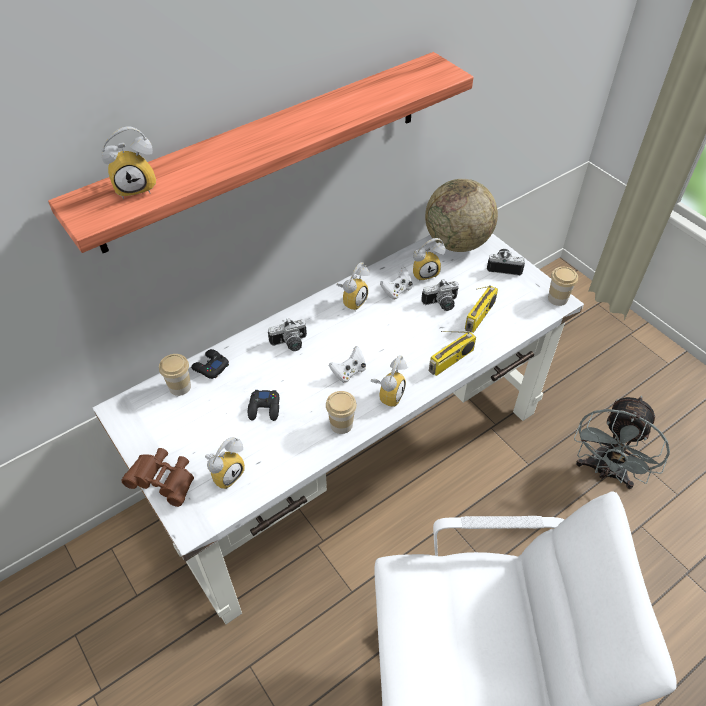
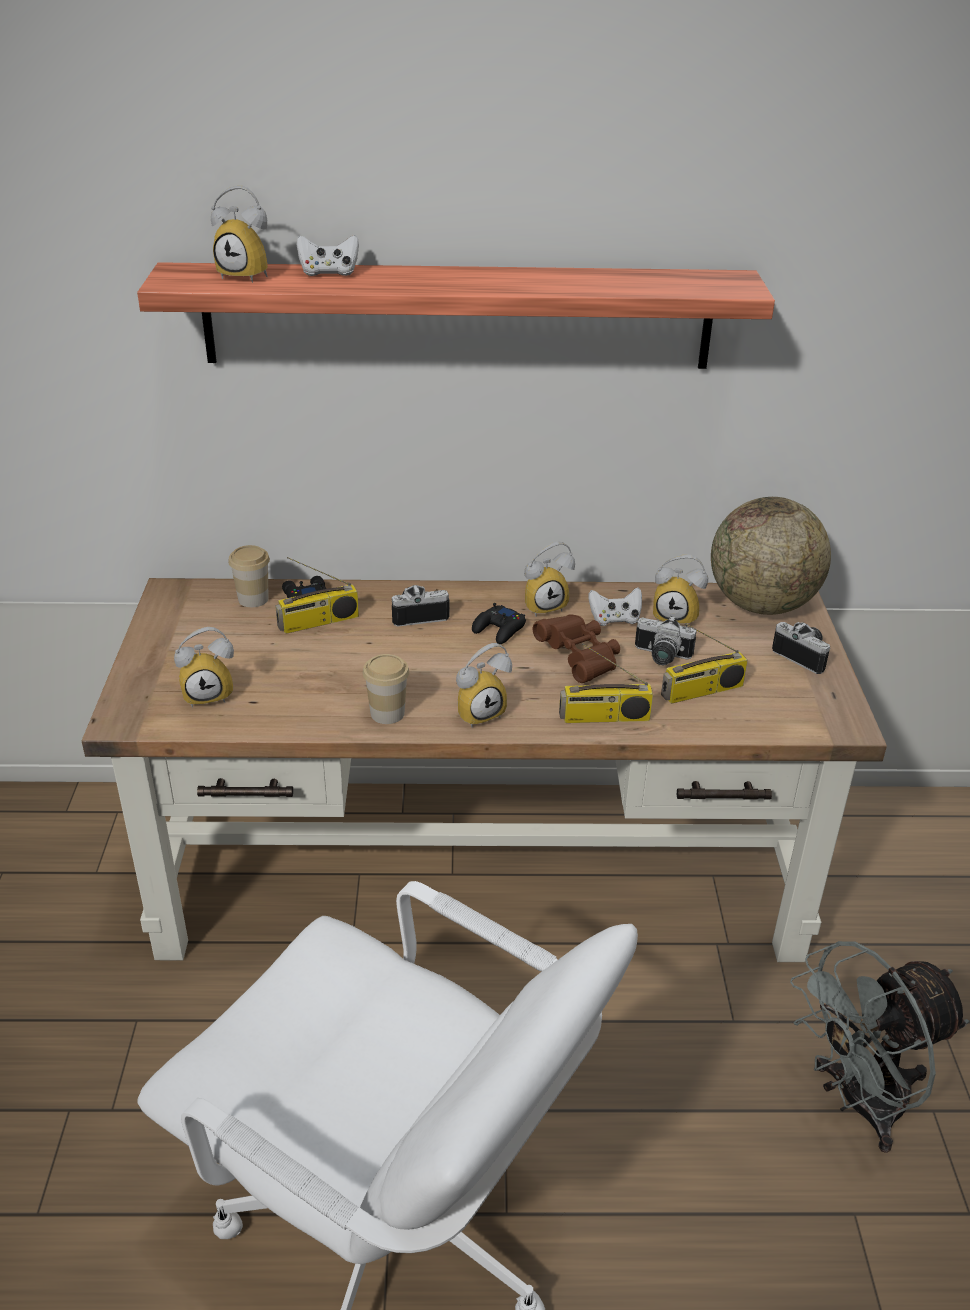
camera: 35 degrees right, 15 degrees down
(164, 481) = (140, 670): brown binoculars -> brown binoculars (580, 659)
(238, 382) = (318, 622): none -> radio
(264, 408) = (318, 658): black game controller -> black game controller (499, 630)
(290, 344) = (418, 614): camera -> camera turned 150 degrees clockwise
(349, 372) = (456, 670): white game controller -> white game controller (329, 273)
(353, 456) = (483, 871): white desk -> brown desk
(557, 298) = (848, 722): cup -> none

